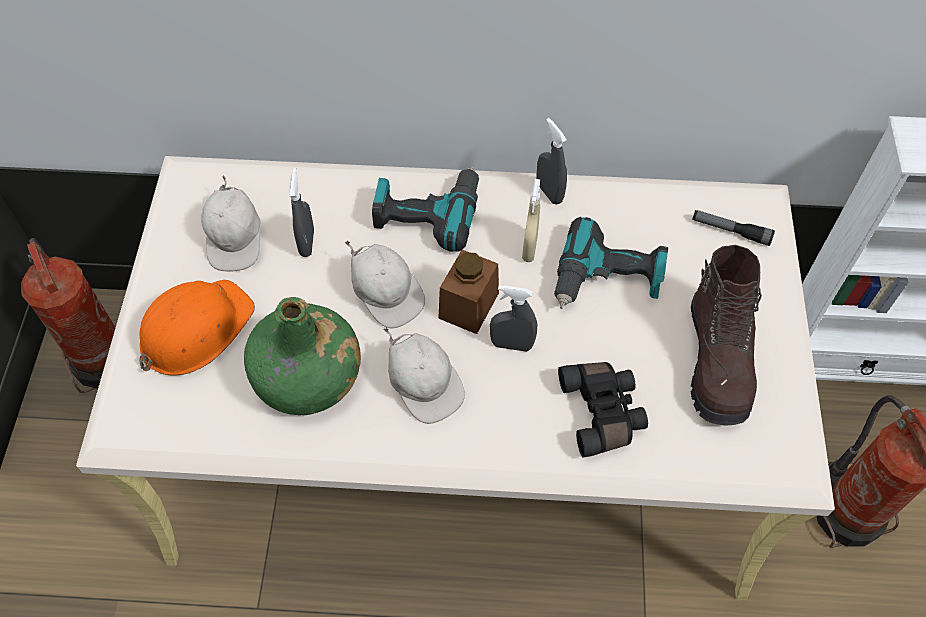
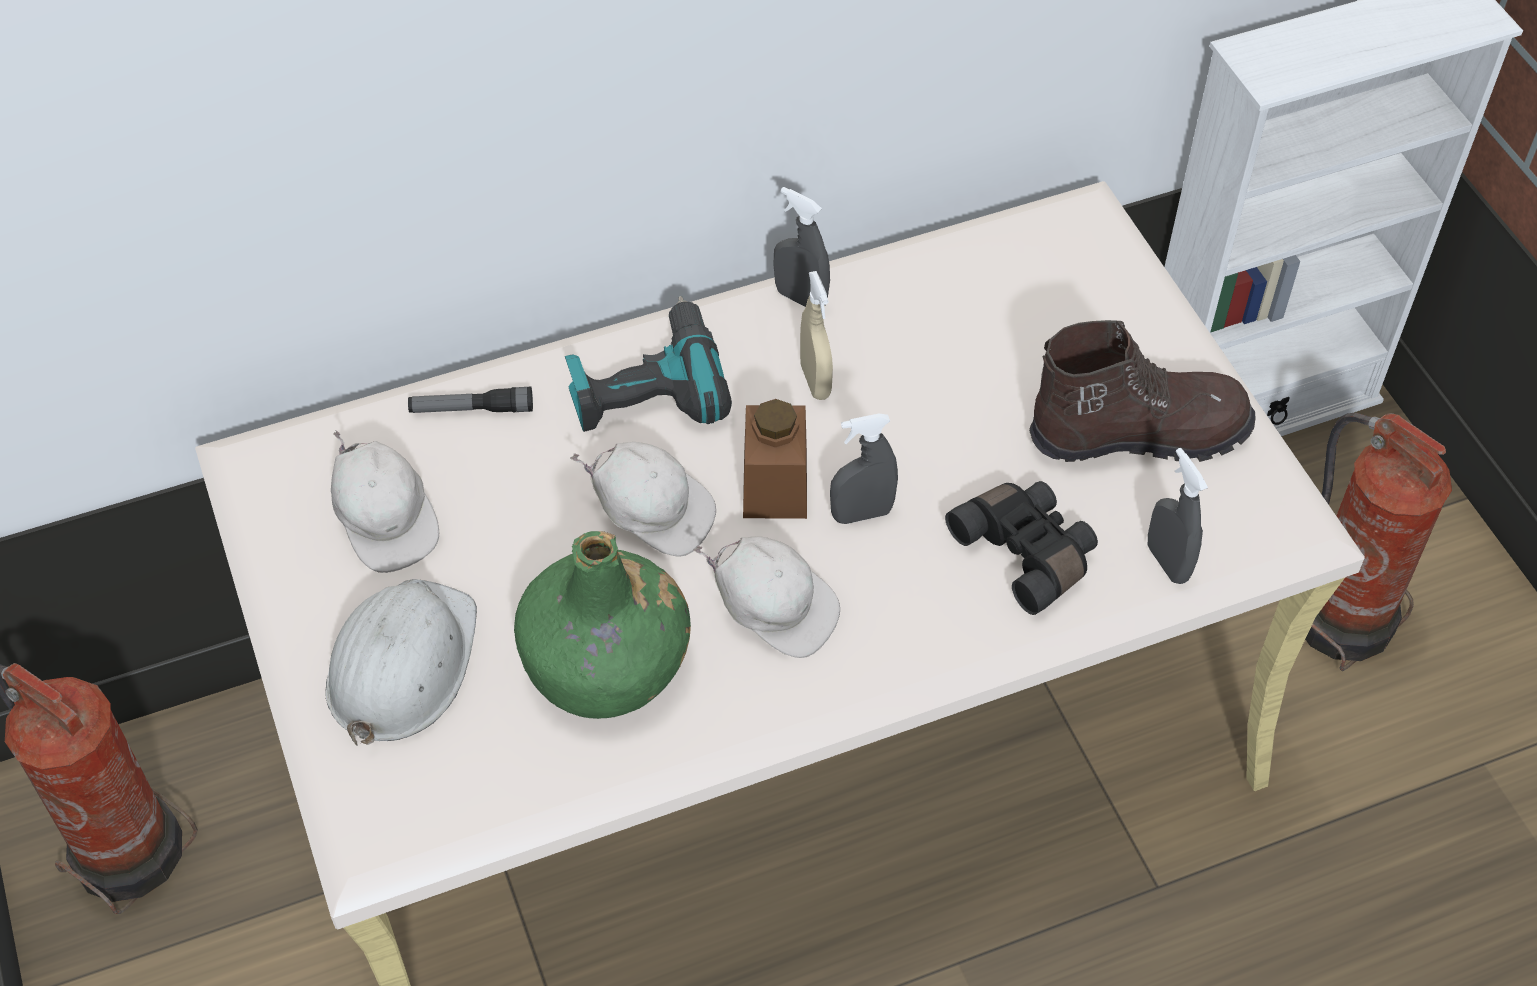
camera: 25 degrees left, 5 degrees down
(195, 329) = (401, 665): orange hard hat -> white hard hat
(307, 243) = (496, 488): grey spray bottle -> grey spray bottle (1167, 562)
(607, 280) = (942, 385): power drill -> none
(718, 361) = (1137, 433): brown boot -> brown boot turned 75 degrees counterclockwise
(730, 231) = (1066, 264): flashlight -> flashlight (471, 409)

